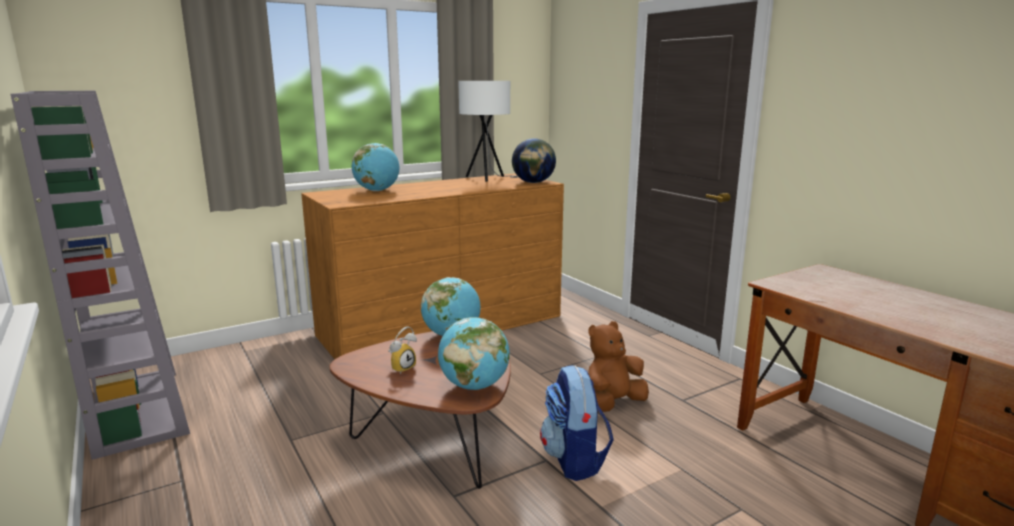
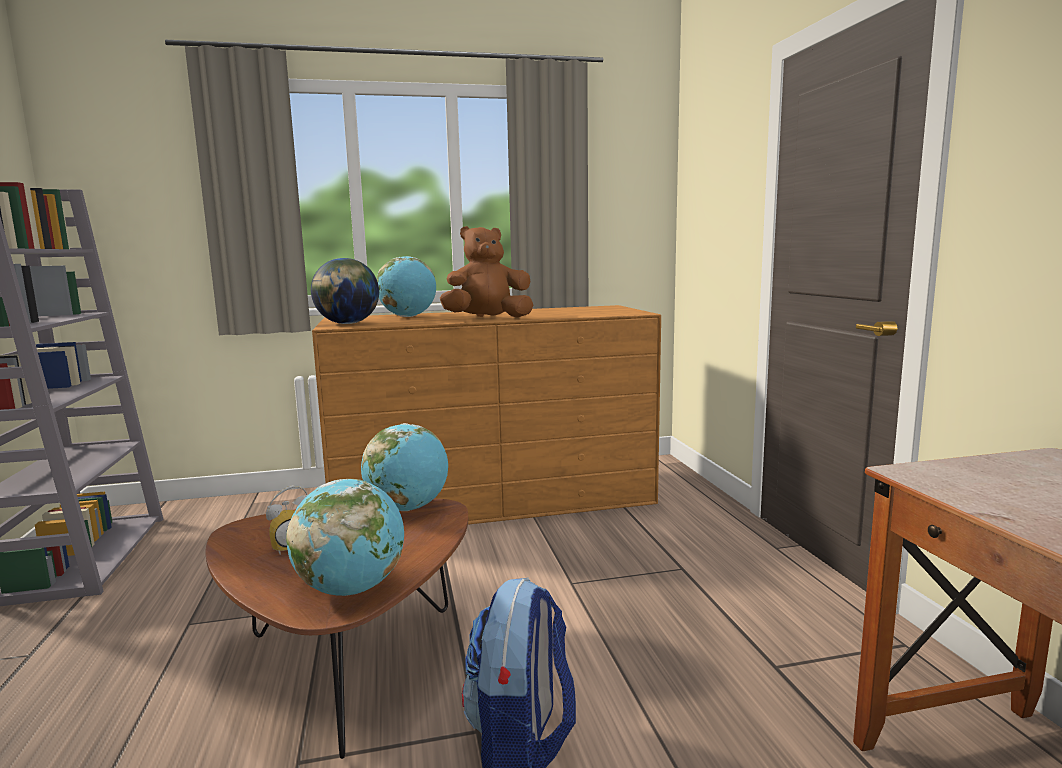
camera: 20 degrees right, 5 degrees down
(487, 179) = (567, 309): white table lamp -> none
(533, 182) = (620, 312): globe -> globe (347, 323)
(612, 404) = (649, 652): brown plush toy -> brown plush toy (488, 319)

